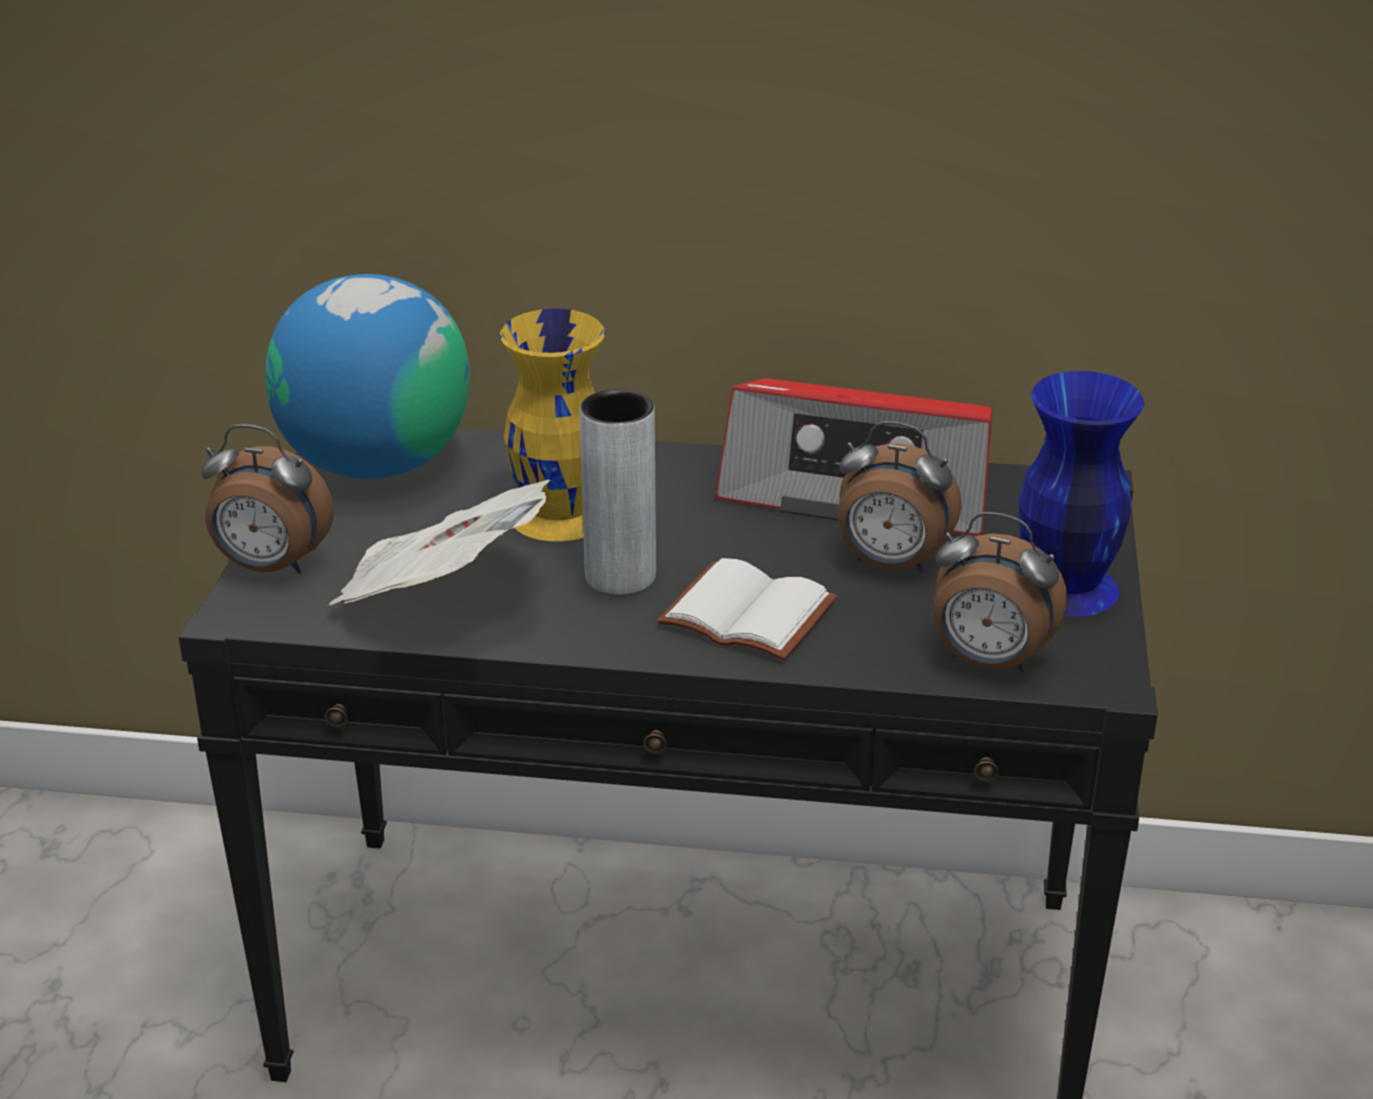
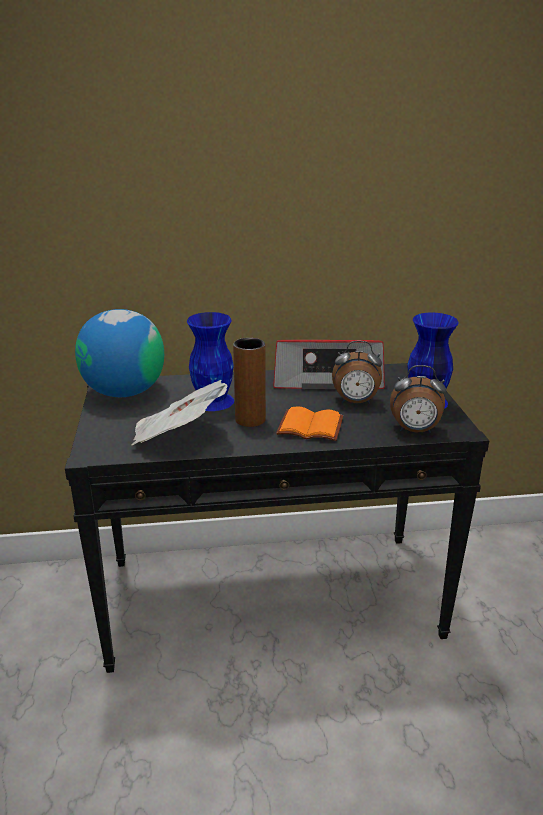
camera: 15 degrees left, 5 degrees down
(271, 567) = (95, 435): alarm clock -> none
(561, 514) = (213, 401): yellow vase -> blue vase
(620, 576) = (250, 420): grey vase -> brown vase
(743, 616) = (309, 427): white book -> orange book

